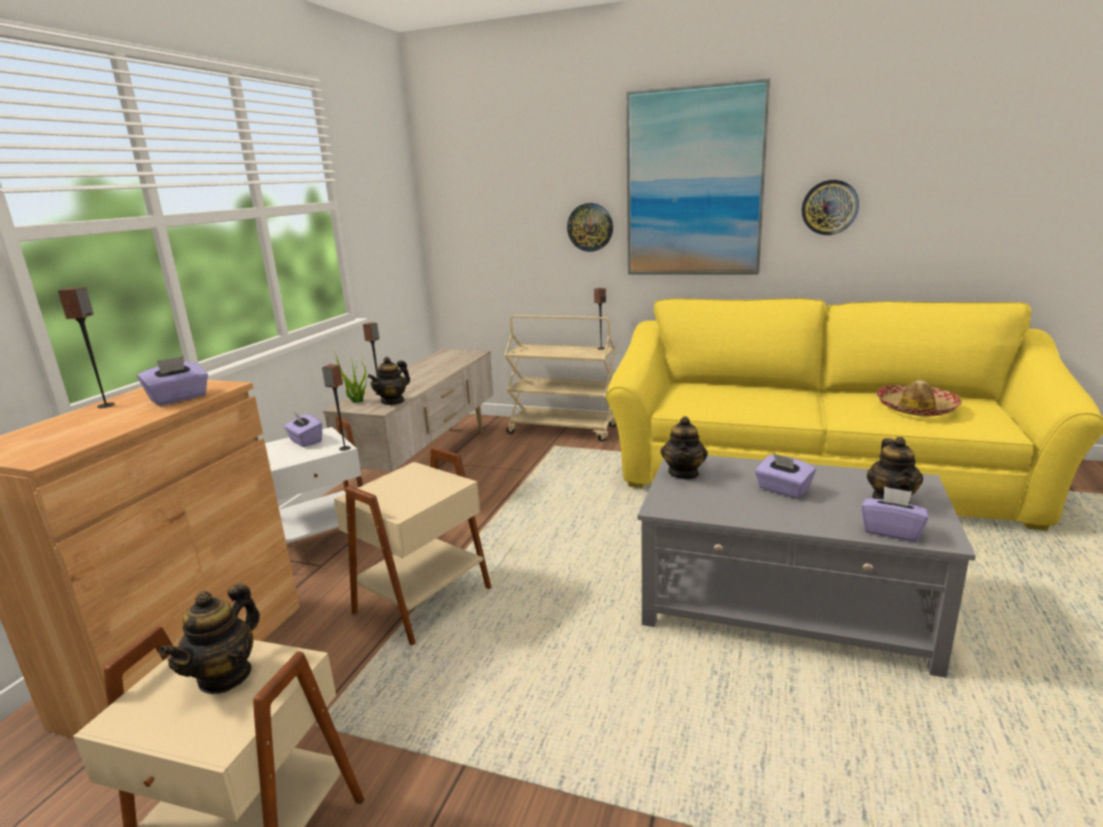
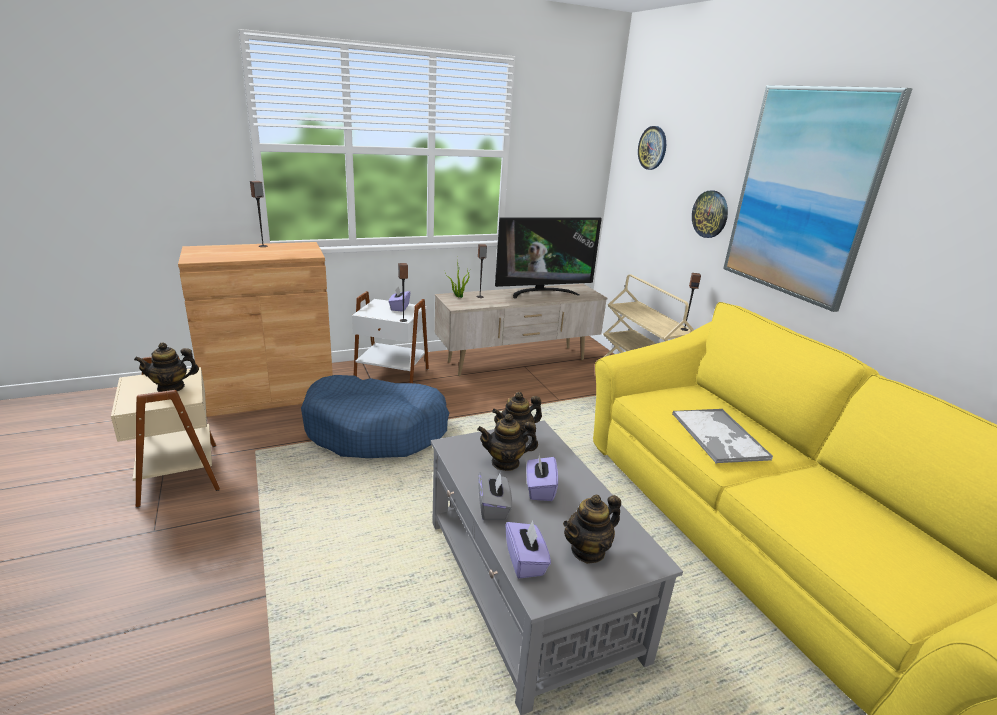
camera: 45 degrees right, 5 degrees up
(179, 398) = (285, 253): purple tissue box -> none
(393, 401) = (473, 304): teapot -> teapot (505, 462)
(420, 599) = (376, 430): beige side table -> blue dog bed
(428, 368) = (542, 292): none -> television
(766, 402) = (719, 436): none -> tray
(795, 520) = (493, 507): none -> grey tissue box
(829, 207) = (936, 261): wall clock -> wall clock (652, 148)
(916, 408) = (853, 528): hat -> none

